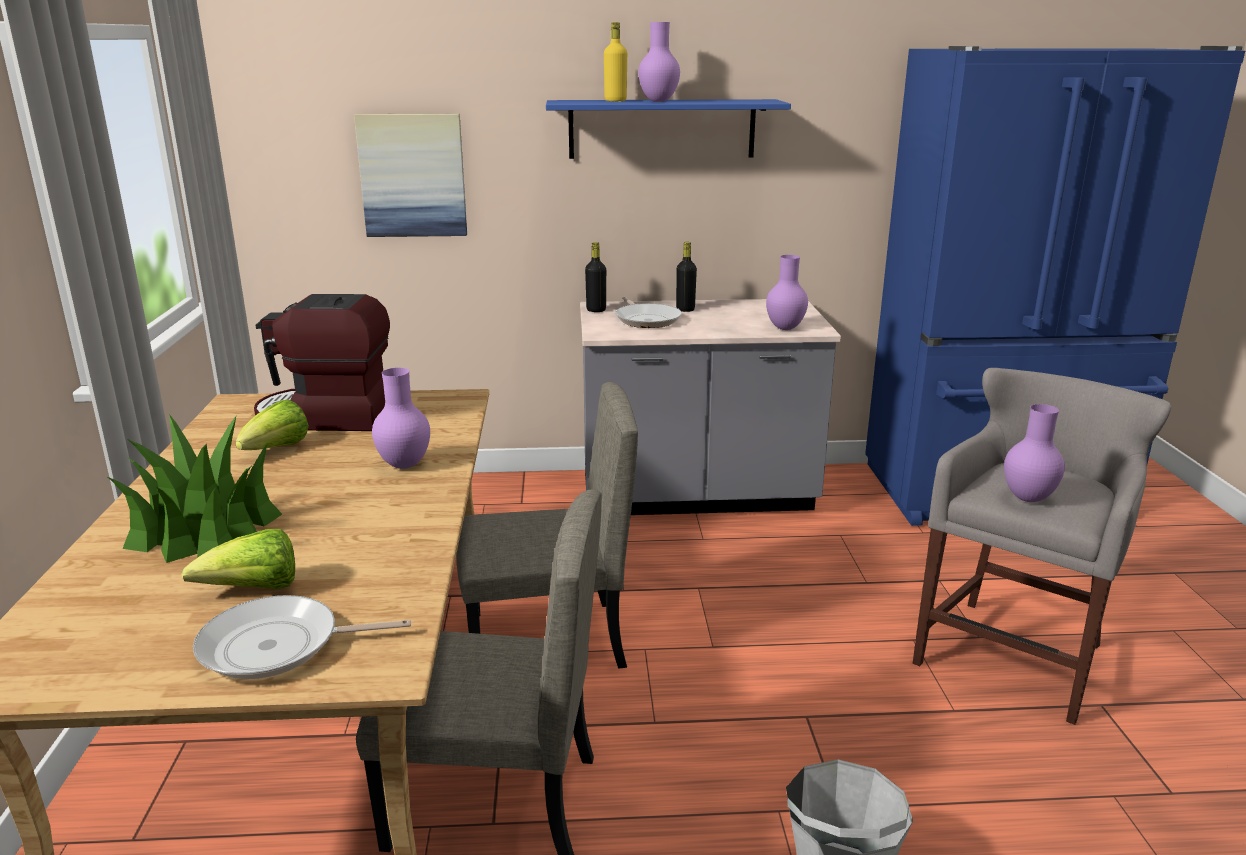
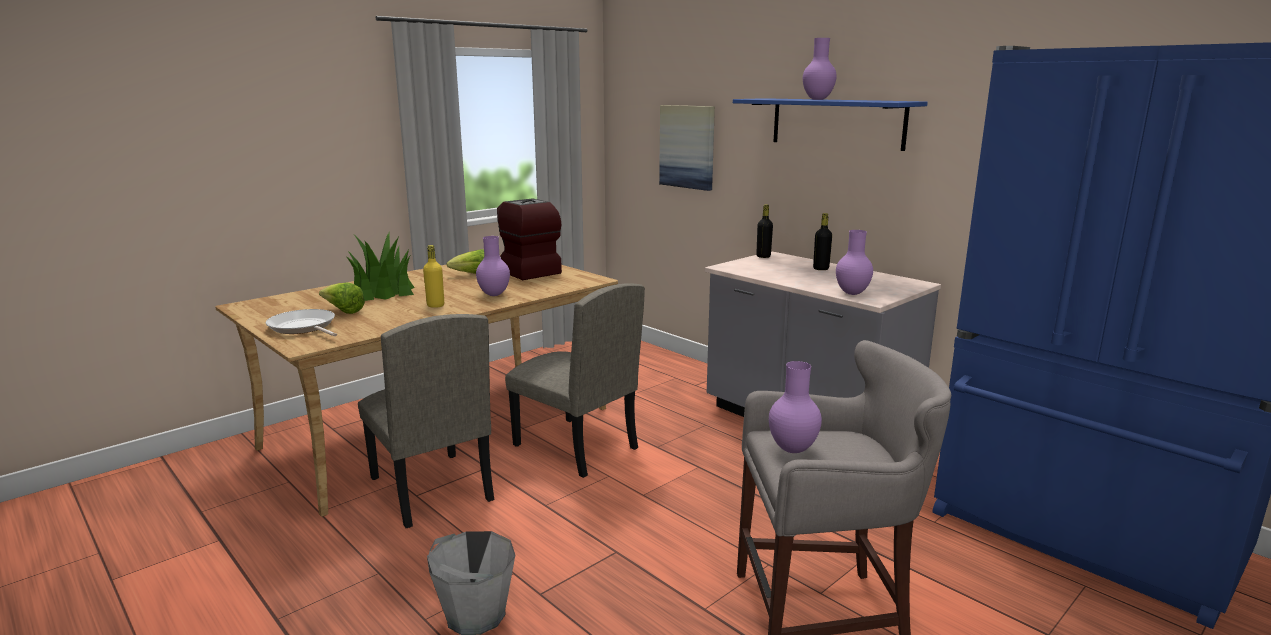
camera: 50 degrees right, 5 degrees down
(615, 100) = (794, 99): yellow bottle -> yellow bottle (435, 305)
(646, 319) = (776, 267): frying pan -> none

